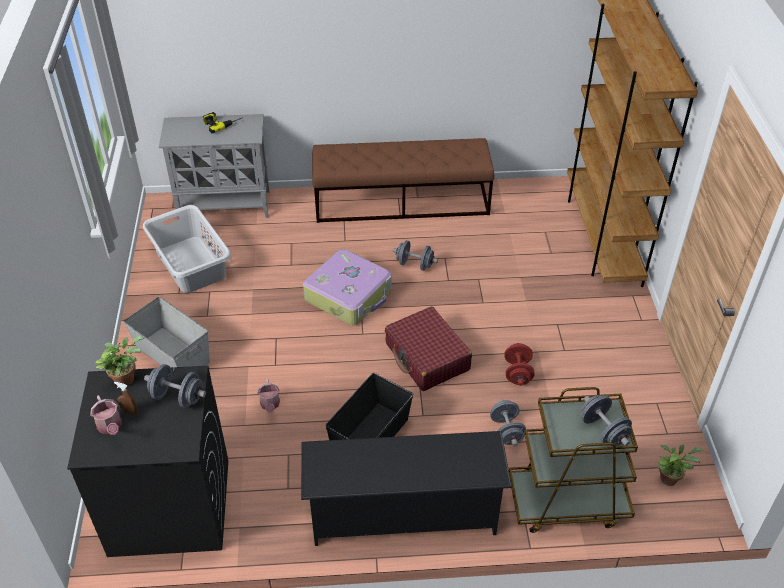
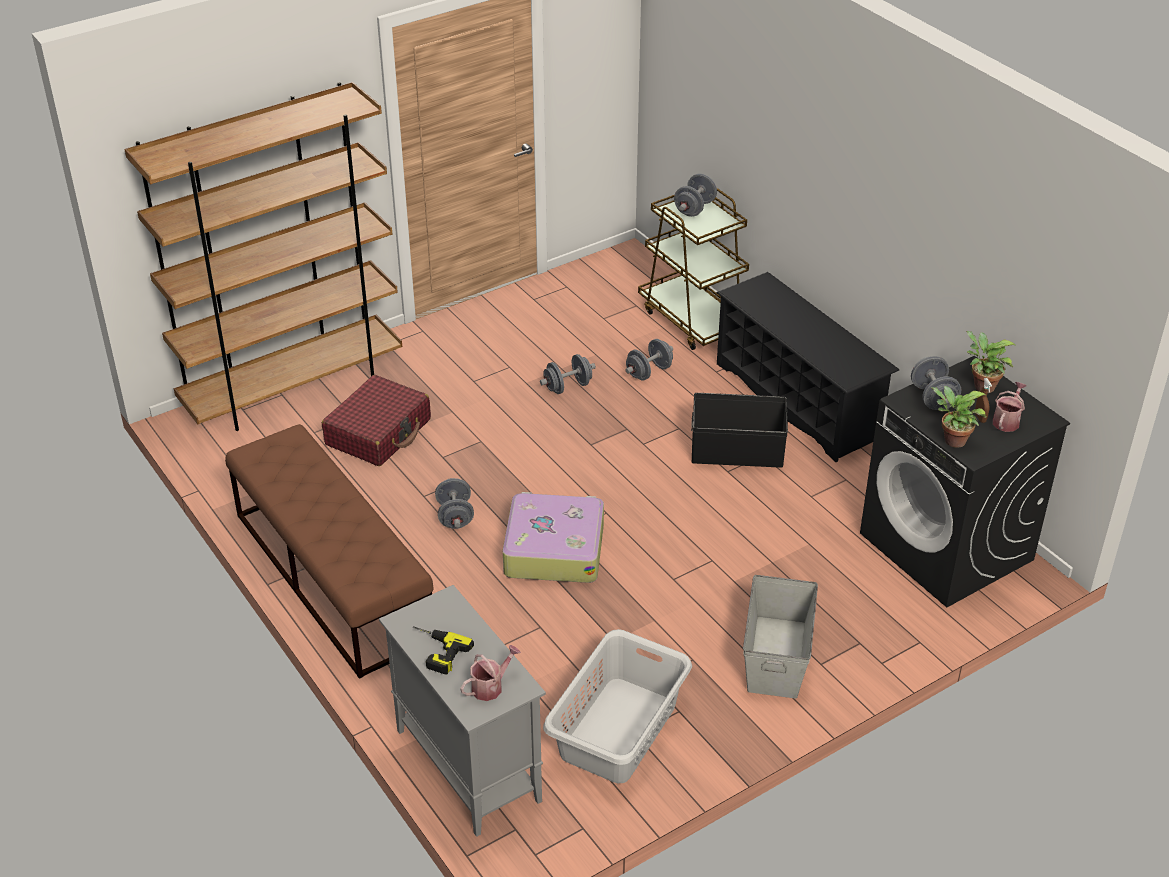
camera: 120 degrees left, 5 degrees down
(270, 405) = (767, 537): watering can -> watering can (490, 686)
(427, 357) = (599, 452): red suitcase -> red suitcase (379, 432)
(517, 373) = (568, 387): red dumbbell -> grey dumbbell
(670, 477) = (615, 276): potted plant -> potted plant (981, 386)

